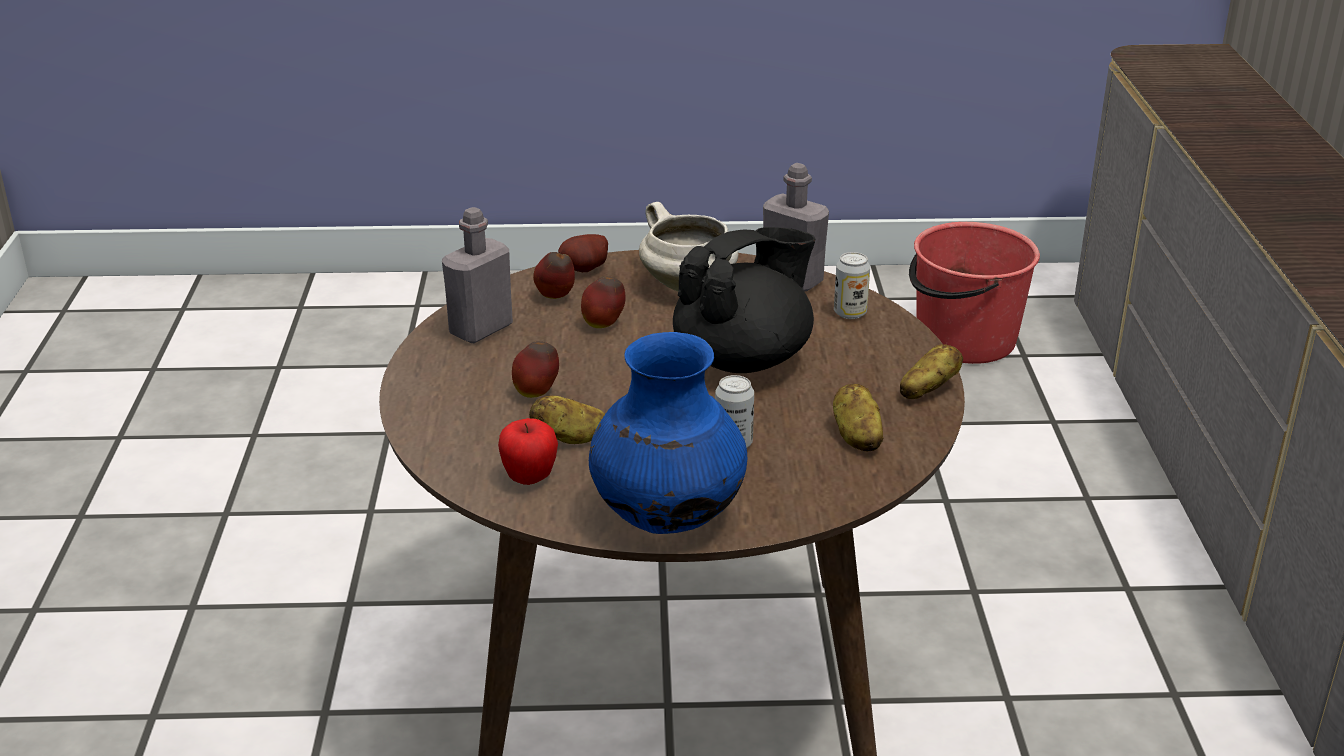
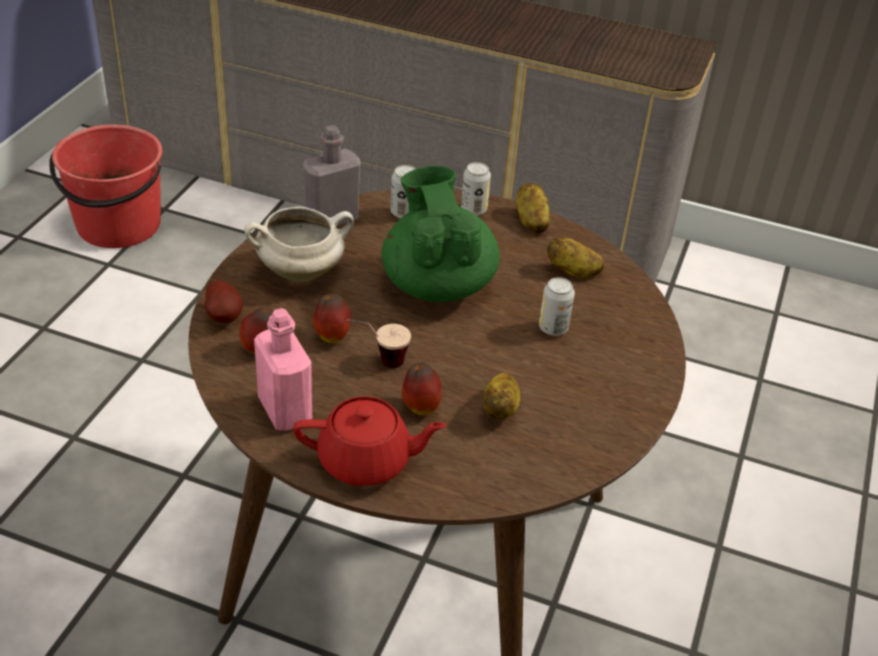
camera: 70 degrees left, 10 degrees up
(441, 383) = (366, 461): none -> red teapot
(481, 329) = (285, 410): grey bottle -> pink bottle
(529, 478) = (549, 447): apple -> none
(587, 356) = (378, 361): none -> cup
(667, 516) = (633, 391): blue vase -> none
(744, 359) = (437, 283): black teapot -> green teapot
(906, 351) = (474, 209): none -> can

